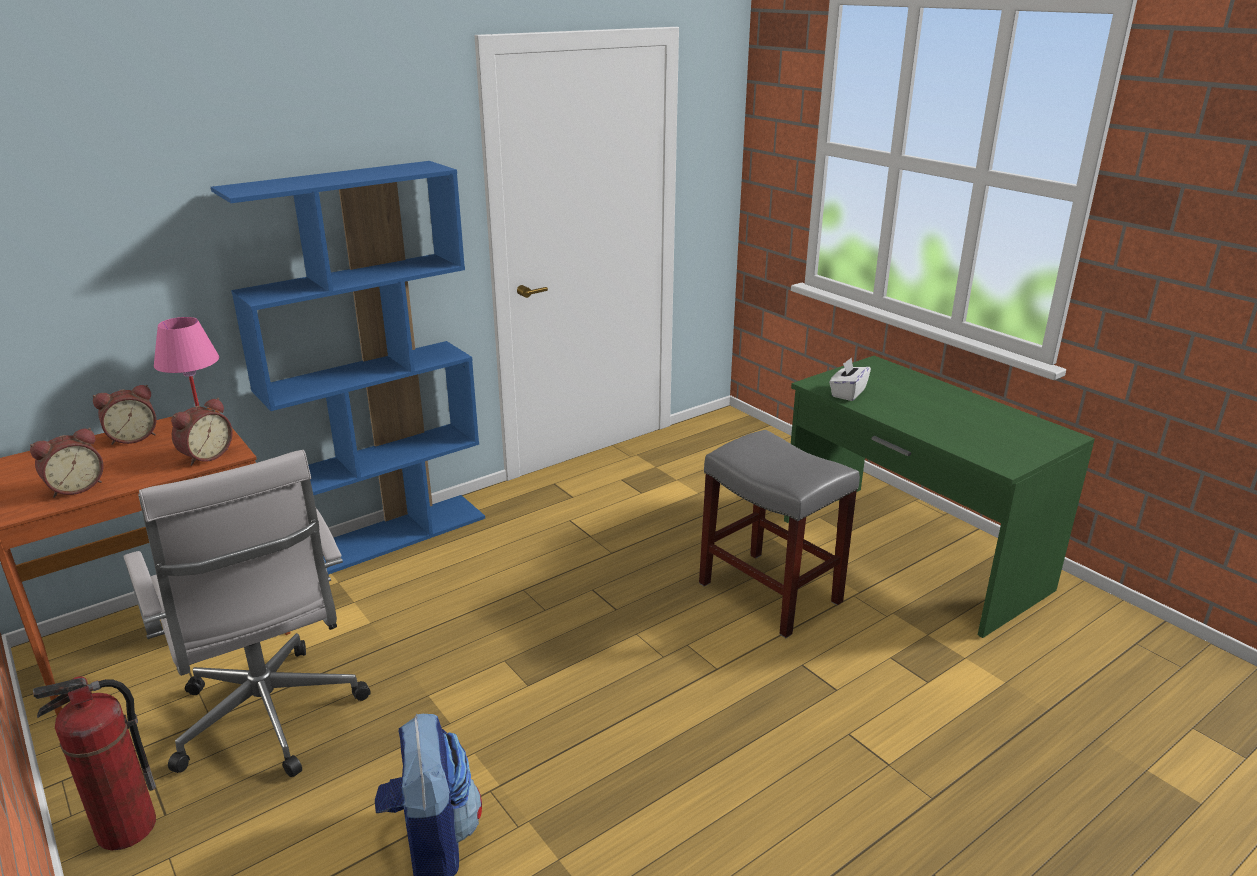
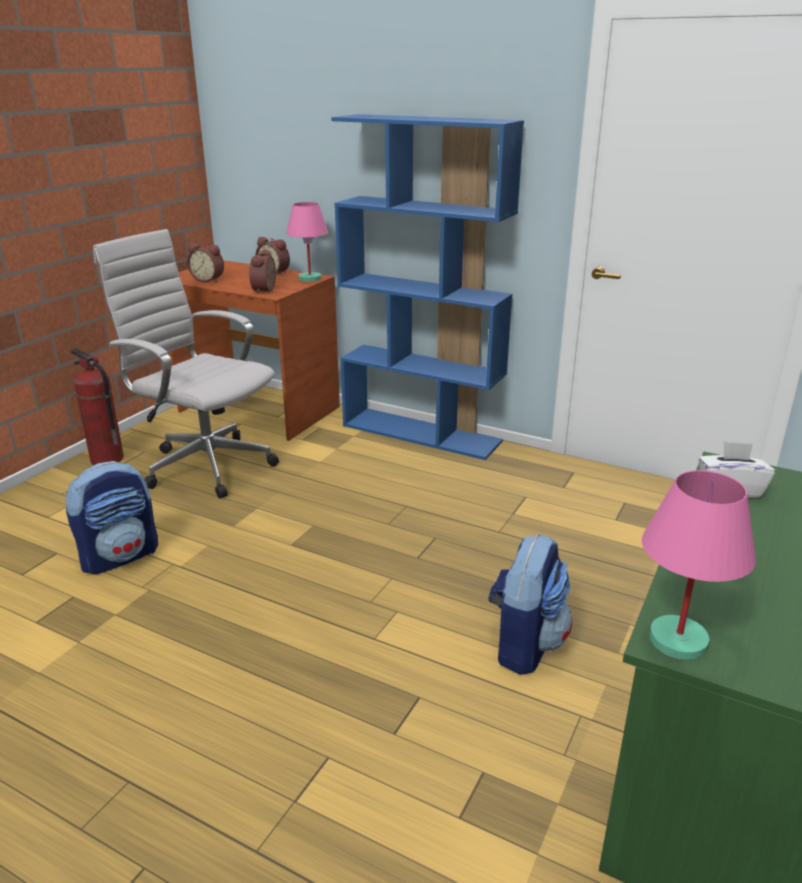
camera: 65 degrees right, 0 degrees up
(205, 455) = (266, 290): alarm clock -> alarm clock turned 90 degrees clockwise
(270, 721) = (205, 465): white office chair -> white office chair turned 90 degrees clockwise
(768, 592) = (524, 644): grey stool -> backpack
(1005, 461) = (678, 641): none -> pink table lamp

